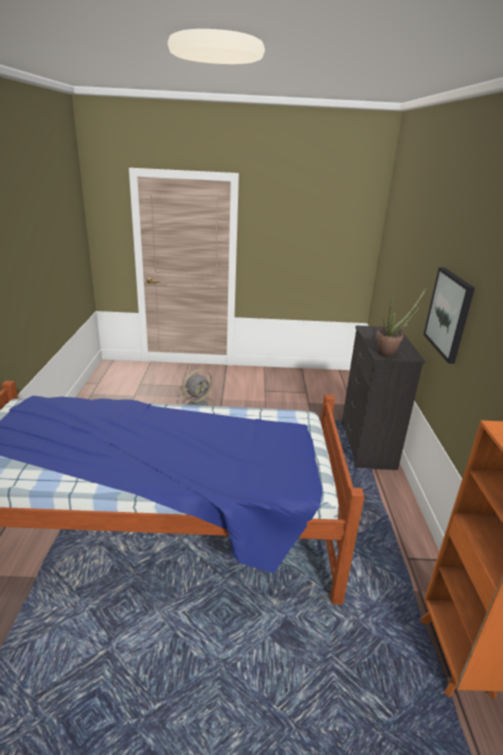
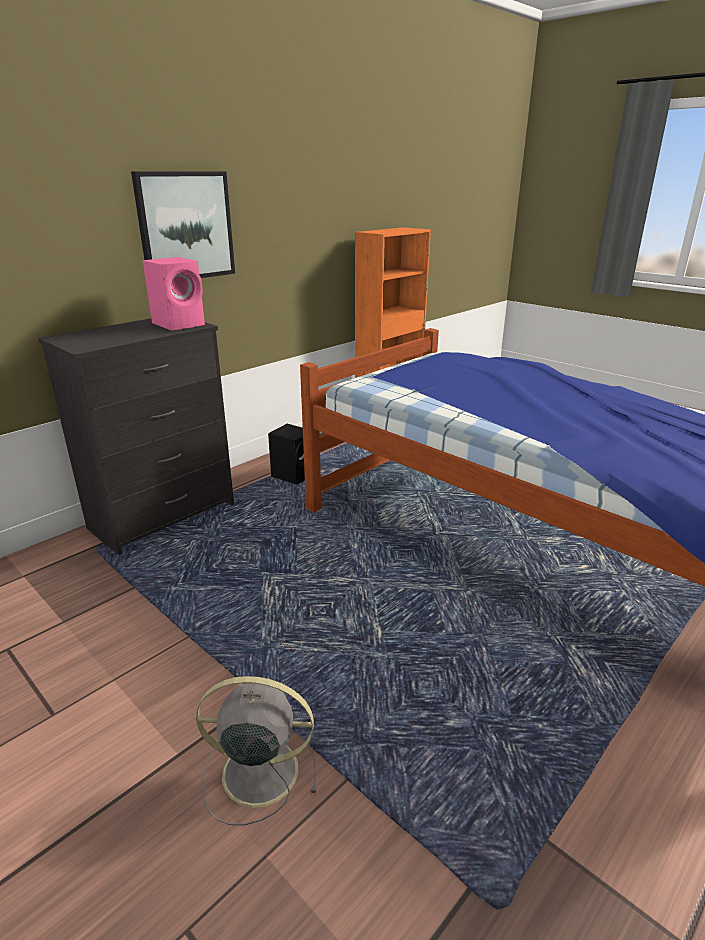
camera: 135 degrees left, 0 degrees up
(371, 508) = (294, 475): none -> black speaker
(390, 353) = (180, 324): potted plant -> pink speaker

